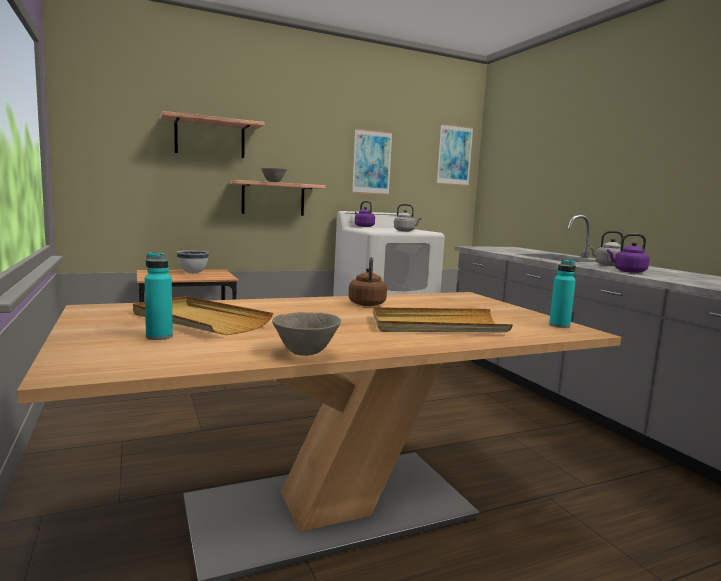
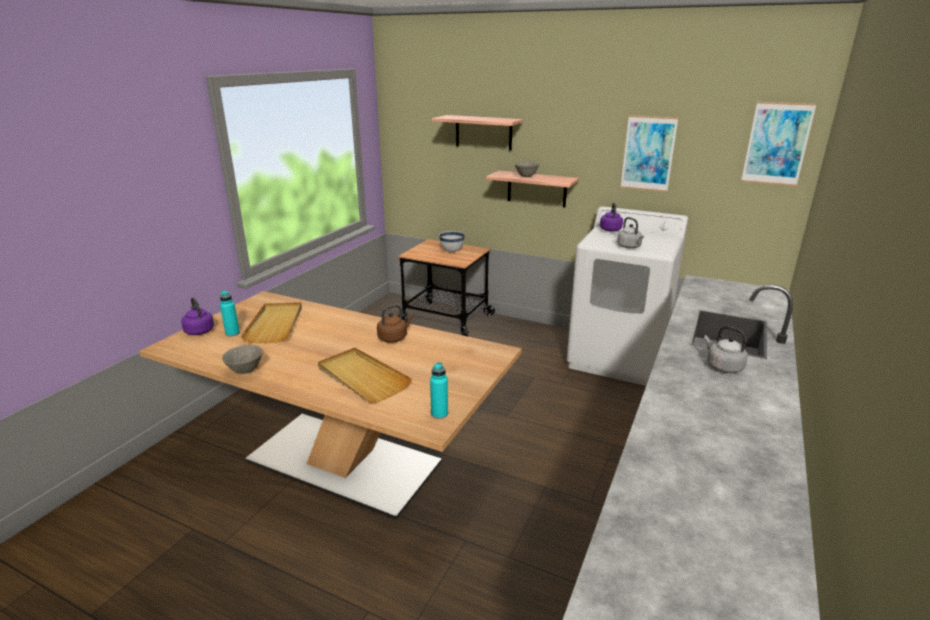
camera: 50 degrees right, 15 degrees up
(628, 271) = (681, 386): purple kettle -> purple kettle (199, 330)

